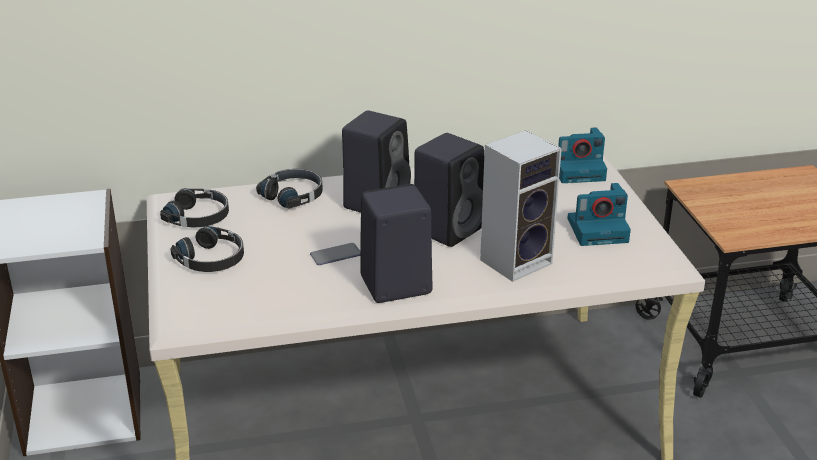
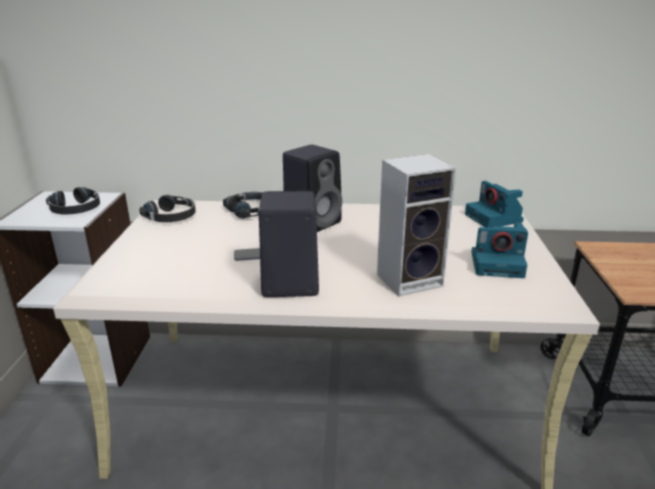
camera: 15 degrees right, 5 degrees down
(212, 259) = (156, 246): black headphones -> black headphones (76, 209)
(449, 228) = (362, 247): black speaker -> none
(579, 170) = (494, 218): camera -> camera turned 60 degrees clockwise

